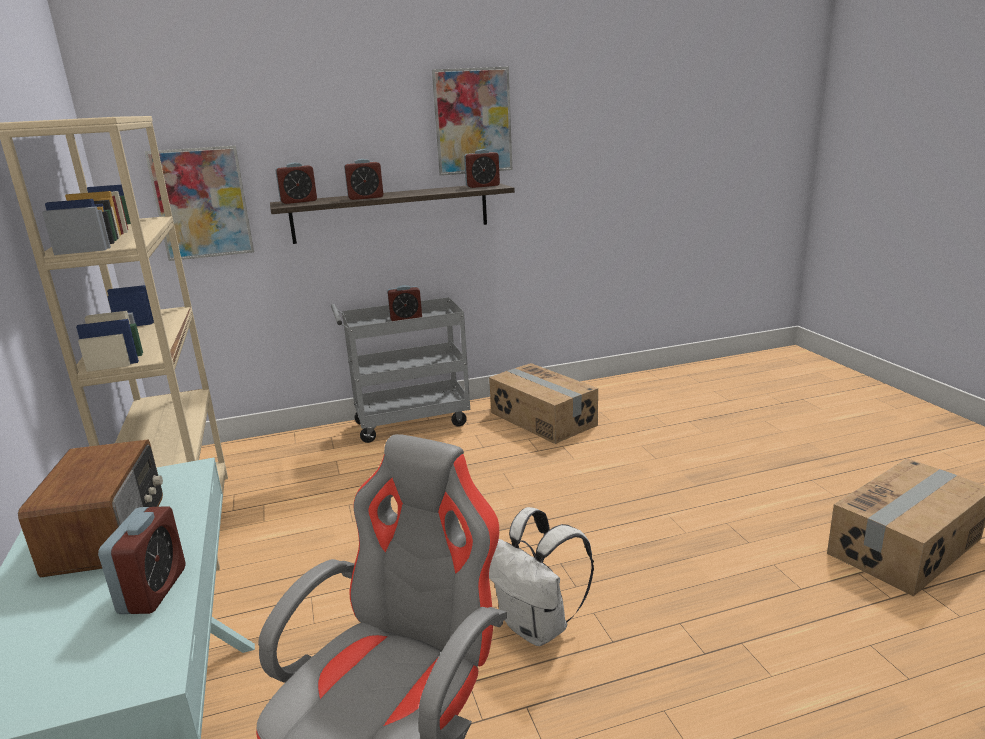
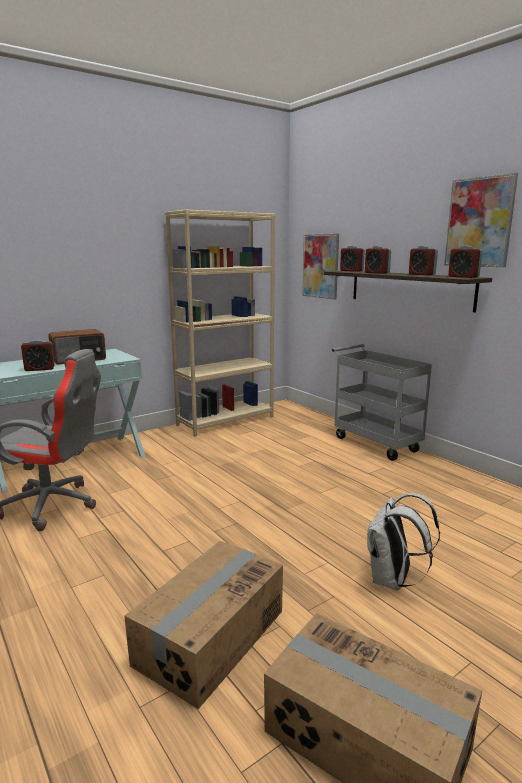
camera: 70 degrees right, 5 degrees down
(406, 318) = (391, 367): alarm clock -> alarm clock (421, 274)
(537, 626) = (171, 523): white backpack -> white backpack (393, 580)
(542, 419) = (438, 488): cardboard box -> cardboard box (209, 637)

